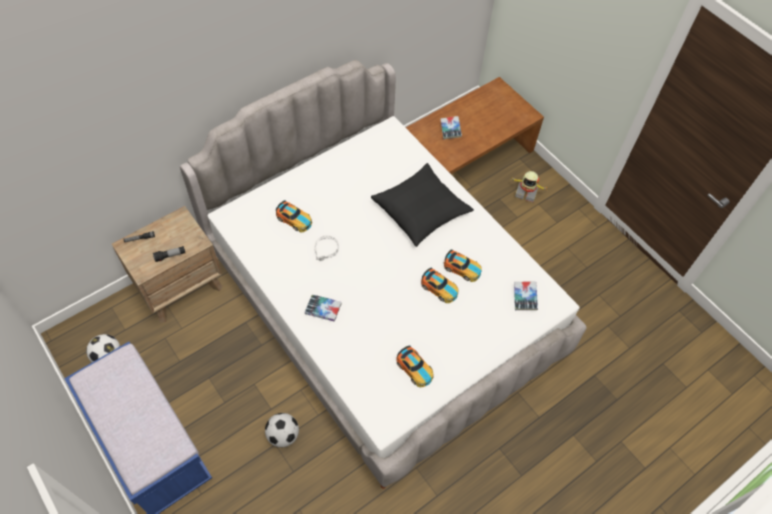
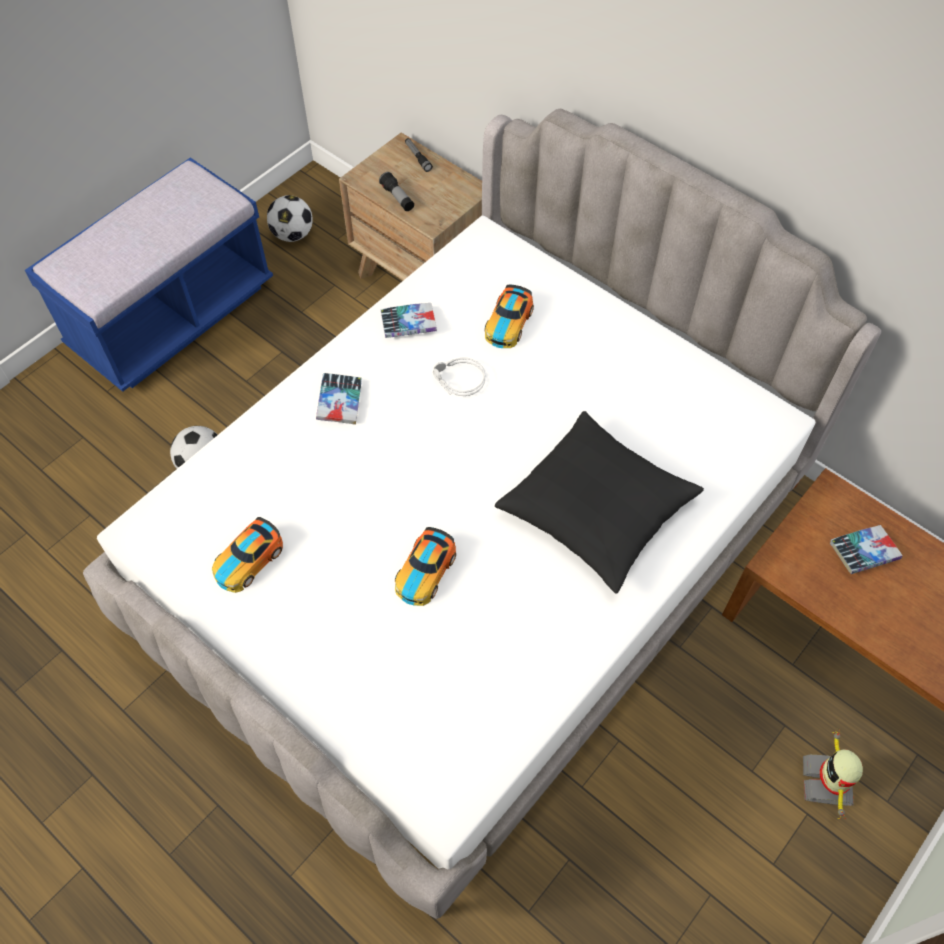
camera: 80 degrees right, 0 degrees up
(462, 268) = (480, 605): toy car -> none
(524, 297) = (442, 735): book -> book (408, 324)

